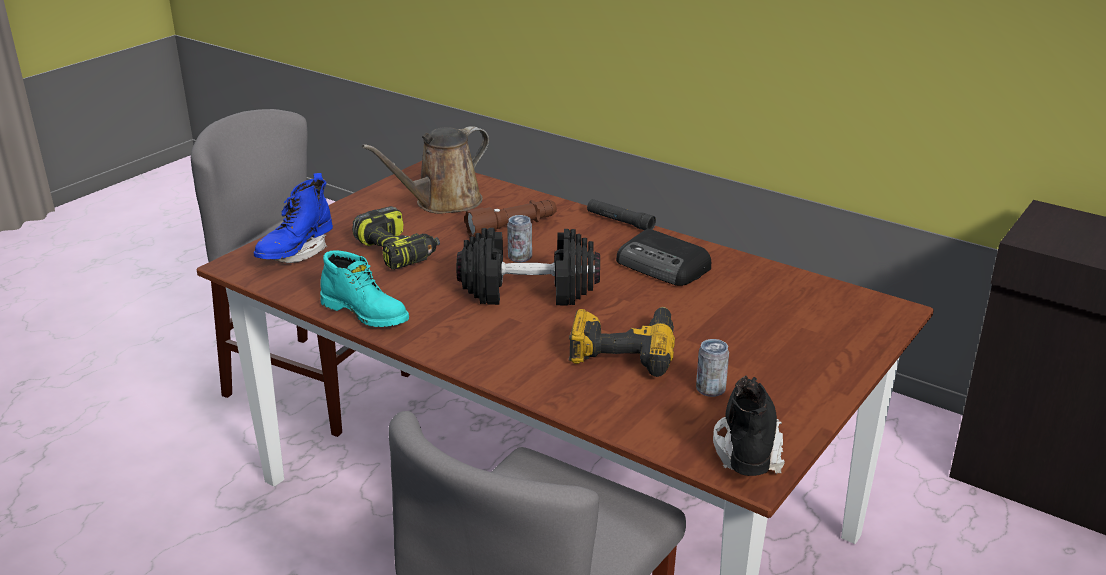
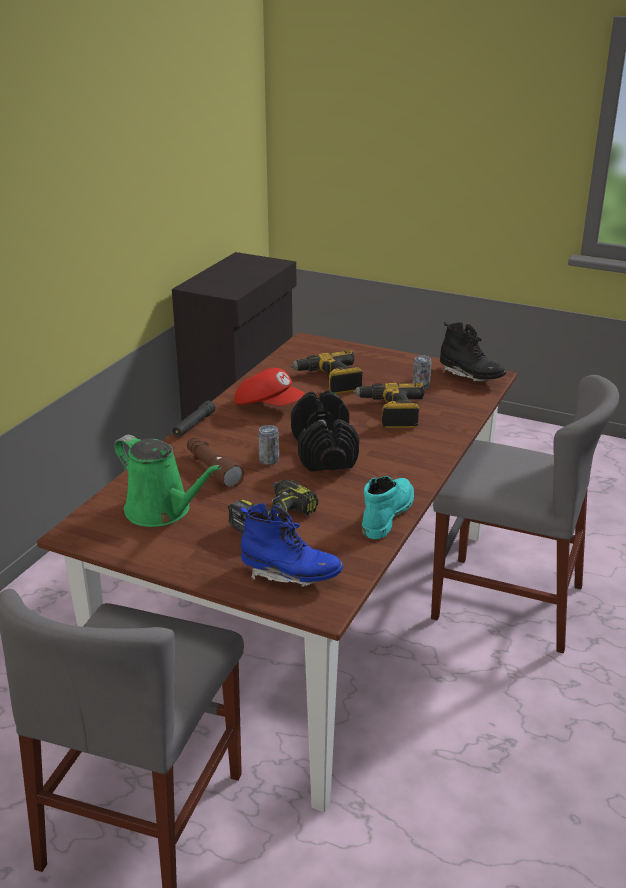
camera: 100 degrees left, 0 degrees up
(443, 203) = (162, 511): brown watering can -> green watering can
(663, 266) = (269, 405): radio -> red cap
(738, 315) = (330, 380): none -> power drill
(747, 447) = (470, 377): black boot -> black boot turned 135 degrees counterclockwise

